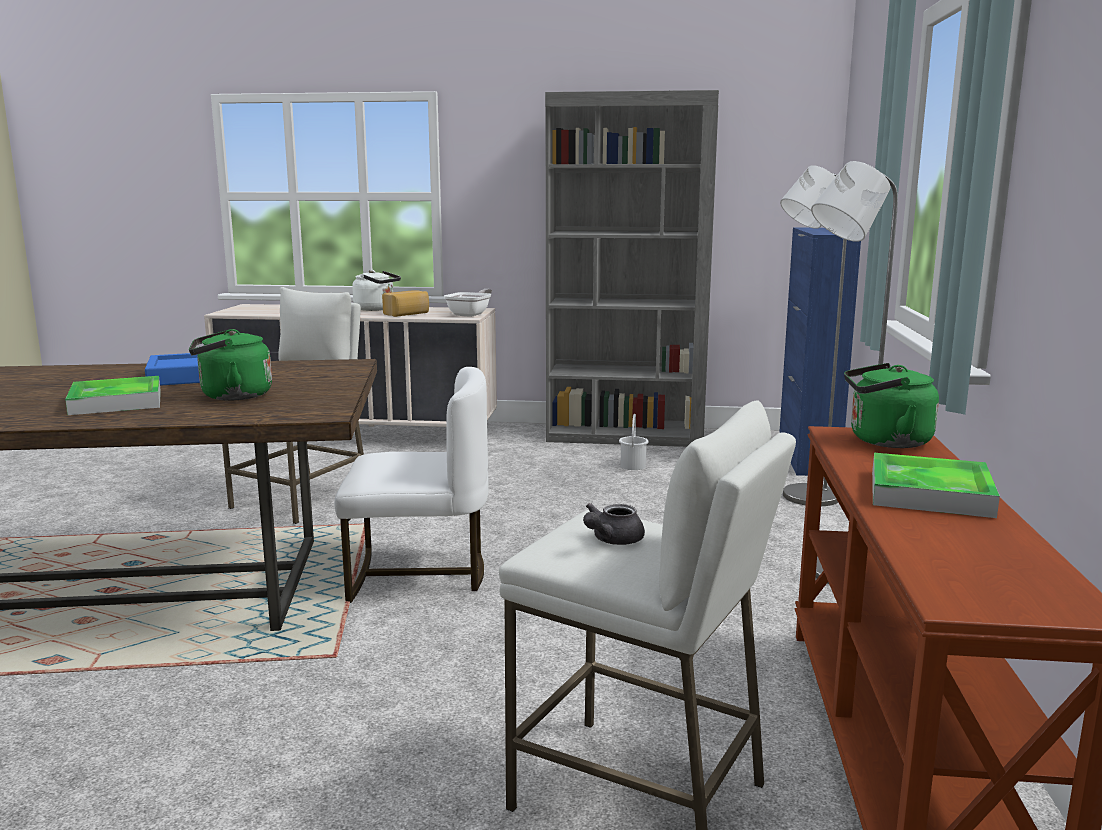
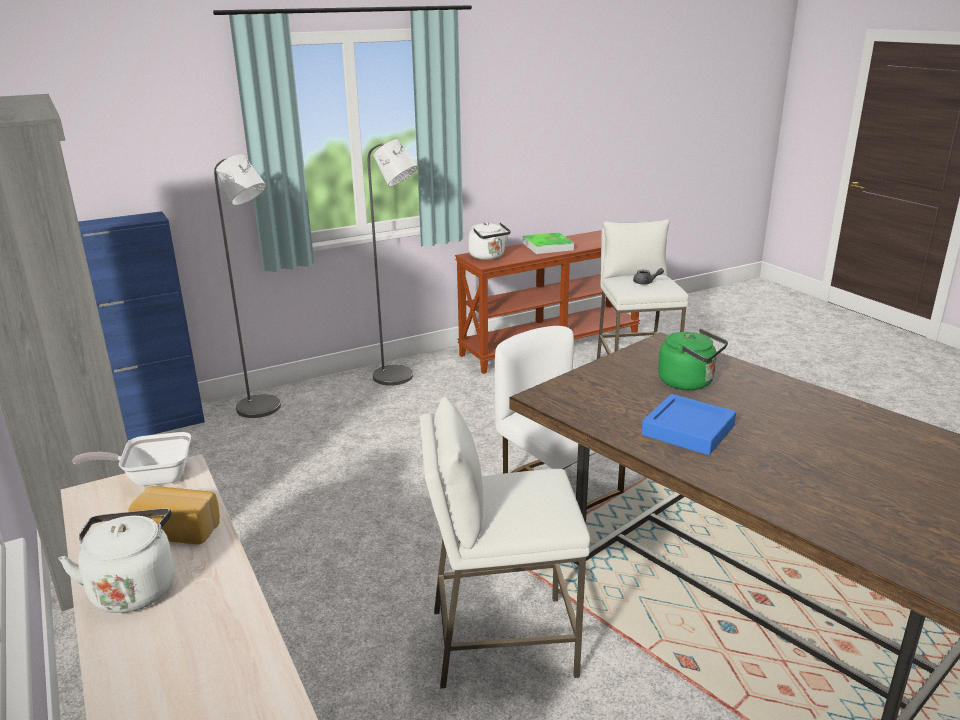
camera: 125 degrees left, 10 degrees up
(116, 402) = (772, 408): tray -> none
(632, 466) = (227, 495): white bucket -> none
(885, 441) = (488, 257): green kettle -> white kettle

